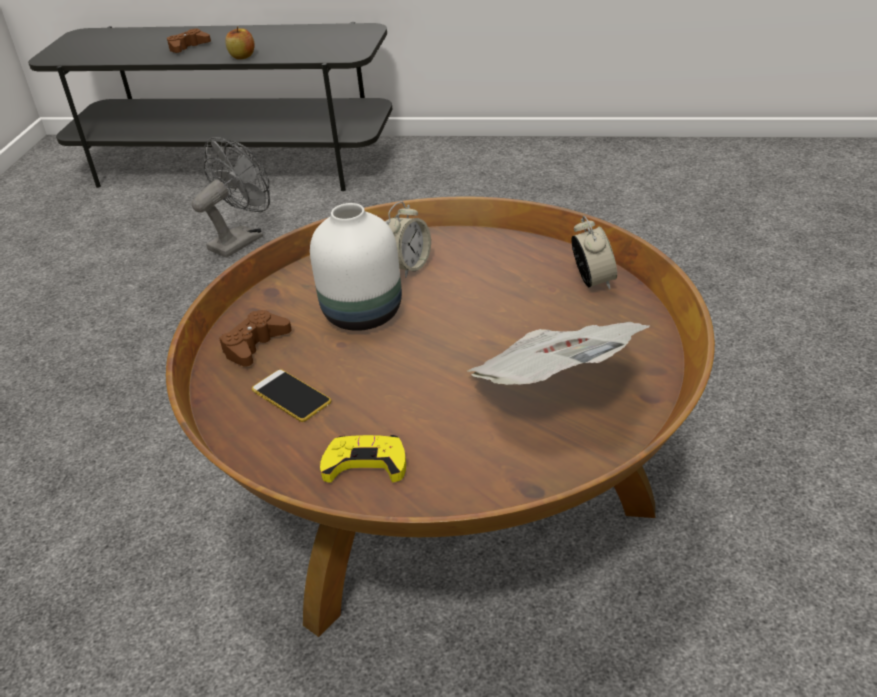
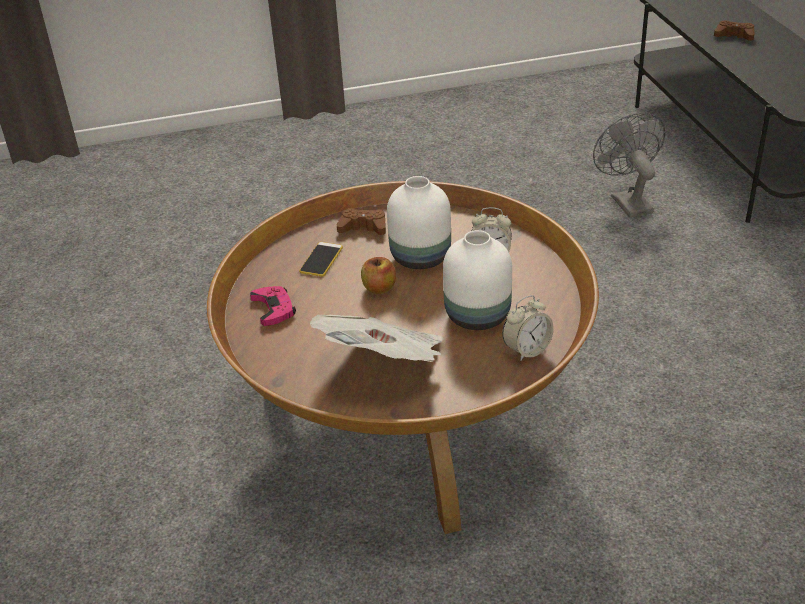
camera: 65 degrees right, 0 degrees up
(242, 56) = (741, 65): apple -> apple (379, 288)
(242, 239) = (627, 201): grey fan -> grey fan turned 120 degrees counterclockwise
(365, 464) = (274, 308): yellow game controller -> pink game controller
(507, 299) = (477, 315): none -> white vase

